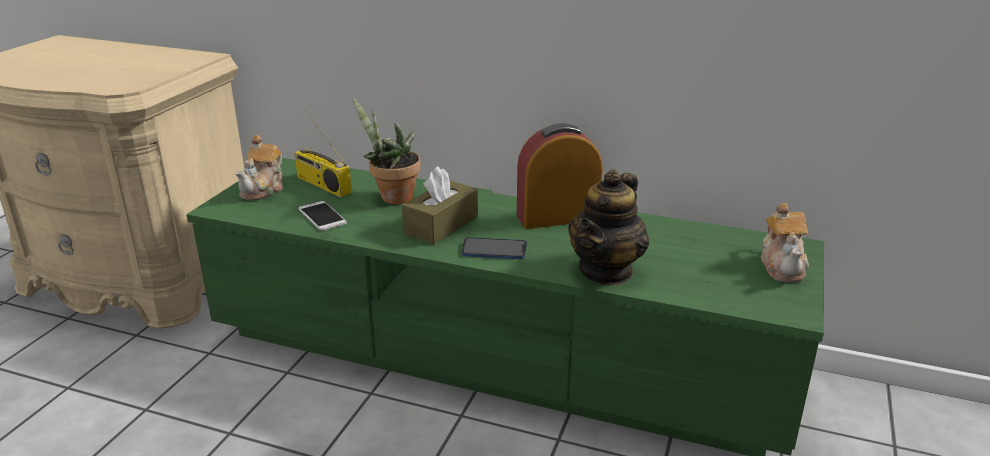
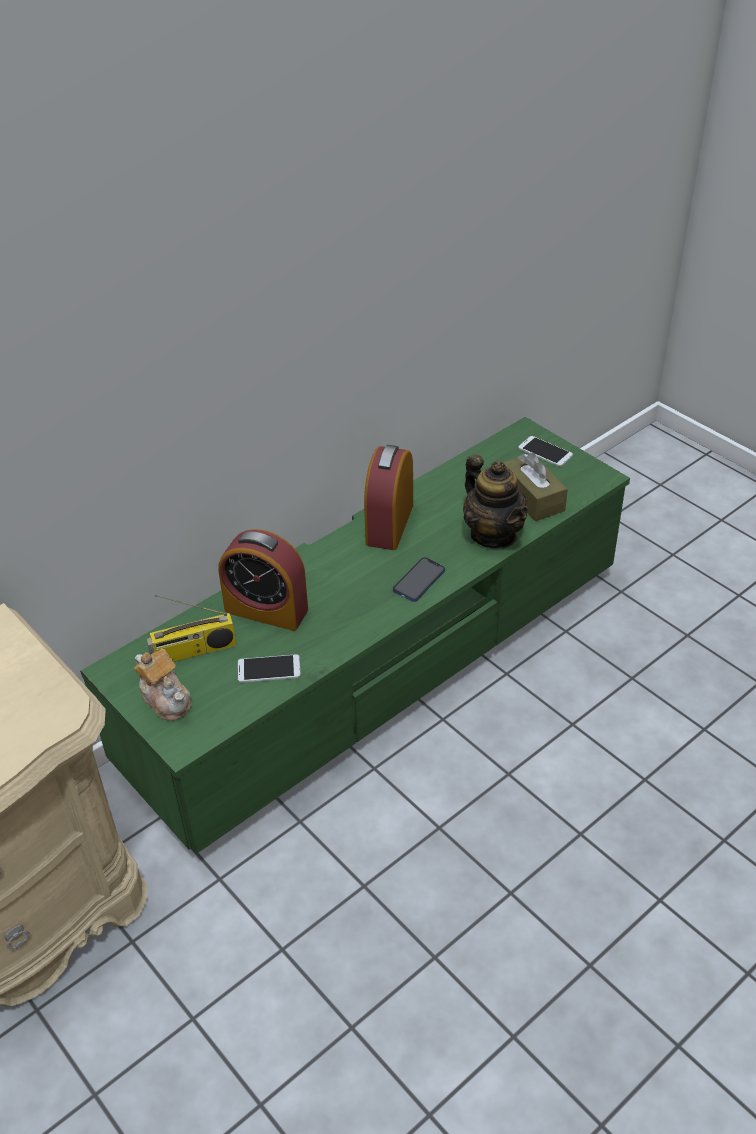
camera: 60 degrees left, 15 degrees up
(392, 197) = (266, 610): potted plant -> alarm clock
(441, 225) = (350, 596): brown tissue box -> brown tissue box (532, 498)
(782, 266) = (545, 452): teapot -> phone

